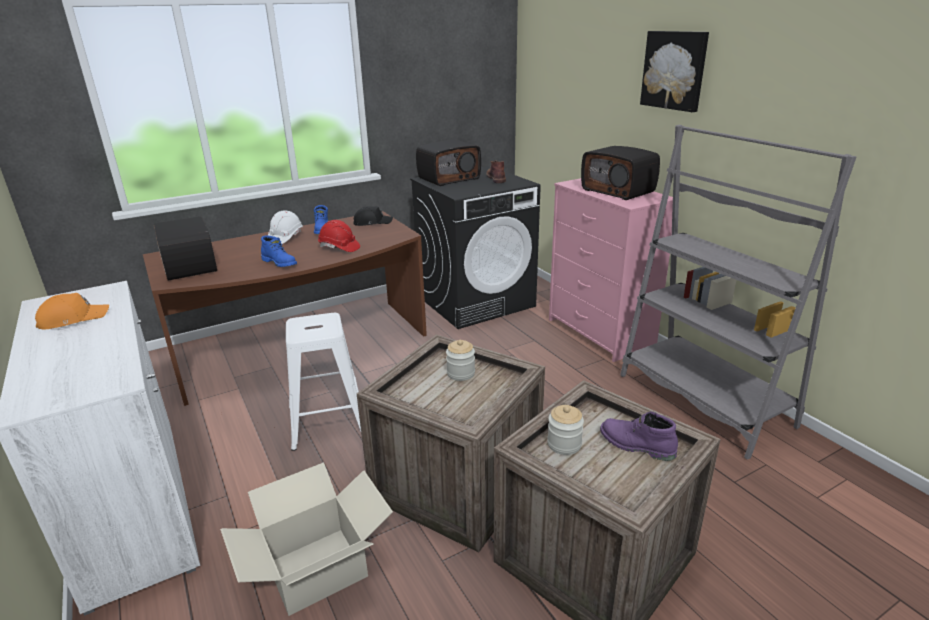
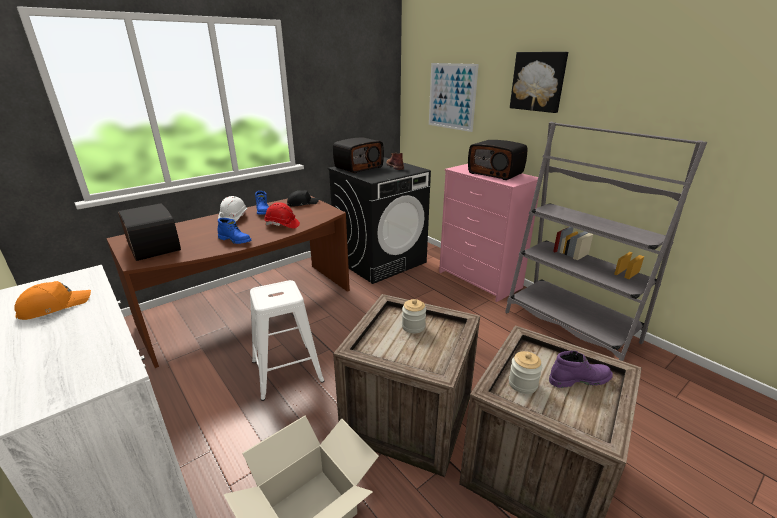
camera: 10 degrees left, 0 degrees up
(574, 87) = (452, 96): none -> picture
(636, 445) = (578, 379): purple boot -> purple boot turned 150 degrees clockwise

